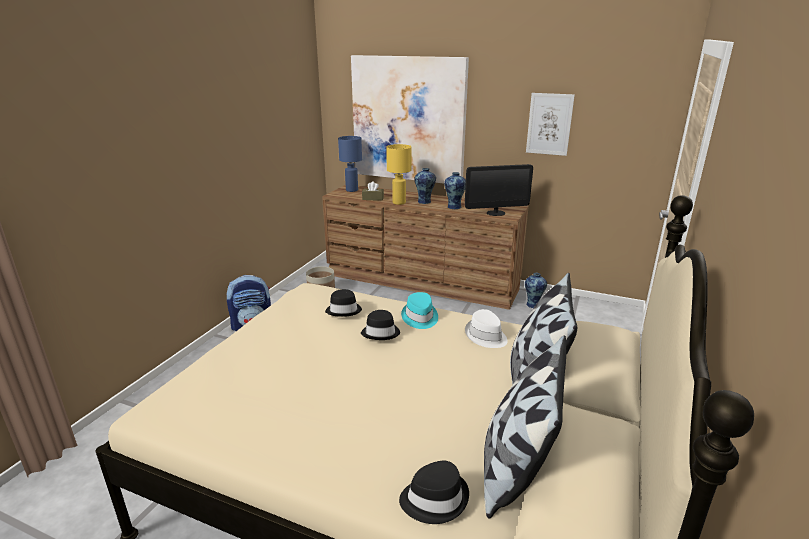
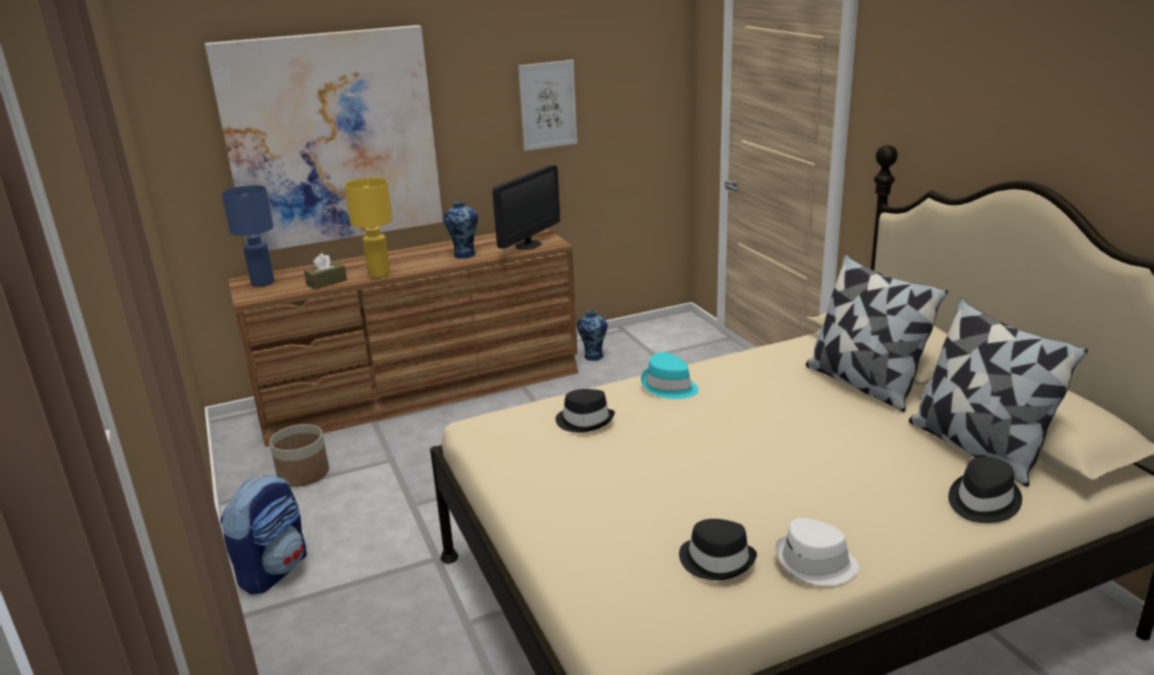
camera: 45 degrees left, 0 degrees up
(381, 332) = (670, 419): black hat -> black hat (717, 560)
(425, 202) = (411, 261): vase -> none
(485, 336) = (757, 371): white hat -> white hat (815, 564)

